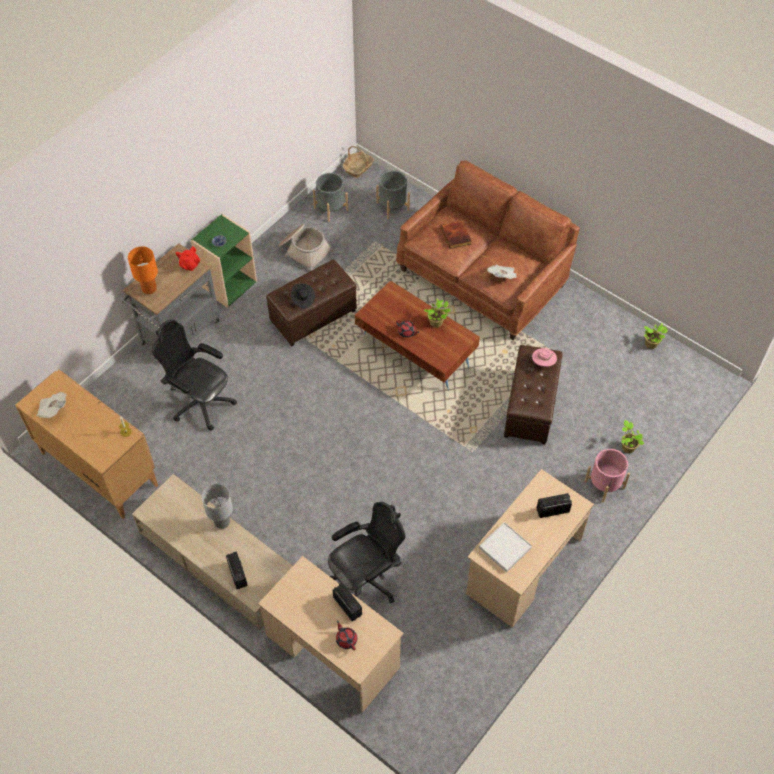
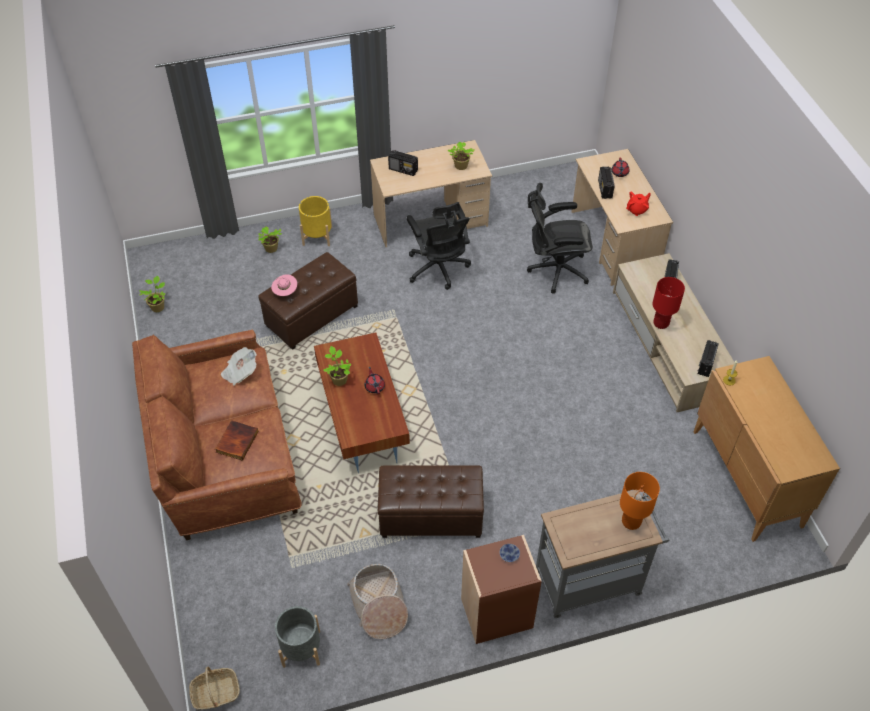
camera: 145 degrees left, 5 degrees down
(53, 409) = (798, 440): newspaper -> none
(164, 503) = (705, 365): none -> radio
(189, 265) = (567, 529): red teapot -> red teapot (637, 210)
(200, 402) = (610, 489): office chair -> office chair (438, 270)
(222, 522) = (661, 324): grey table lamp -> red table lamp
(229, 284) = (496, 614): green bookcase -> brown bookcase
(302, 299) = (449, 478): black hat -> none
(392, 206) = (230, 603): grey planter -> none
(505, 548) = (460, 166): white tray -> potted plant
(604, 484) = (317, 236): pink planter -> yellow planter

